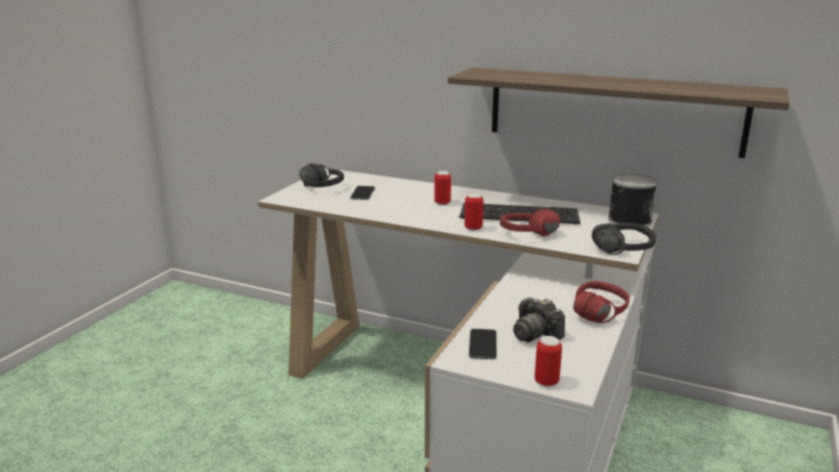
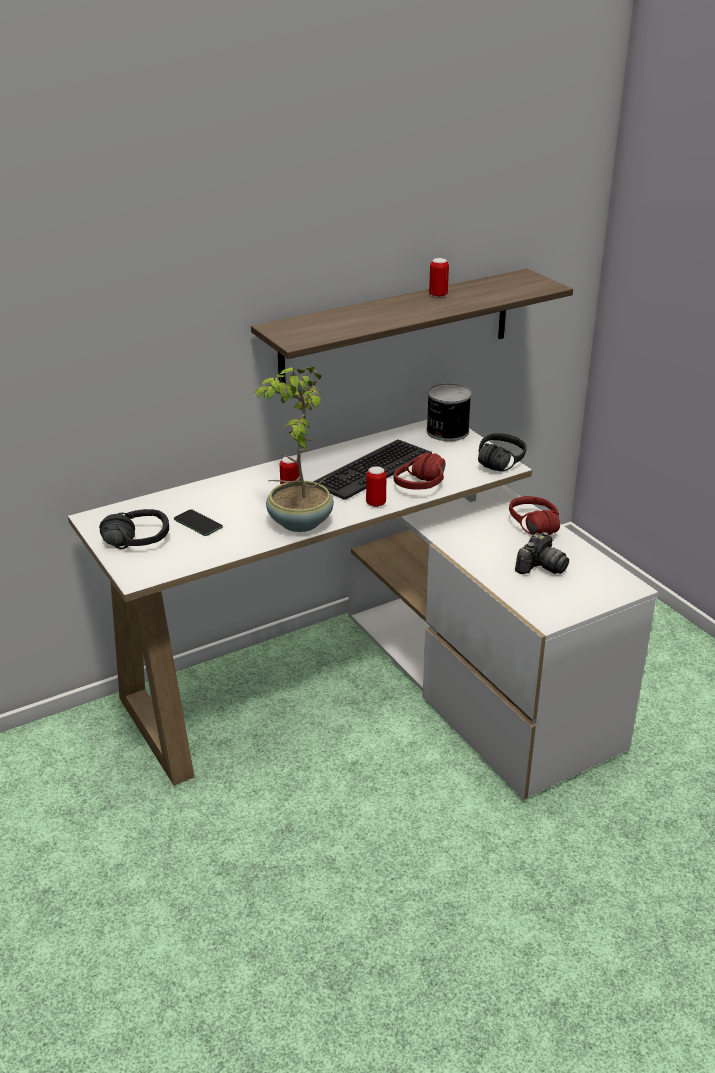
camera: 55 degrees left, 10 degrees up
(407, 215) = (298, 522): none -> potted plant
(482, 344) = (536, 597): phone -> none
(535, 333) = (540, 567): camera -> camera turned 45 degrees counterclockwise
(546, 382) = (614, 594): can -> can (438, 295)

